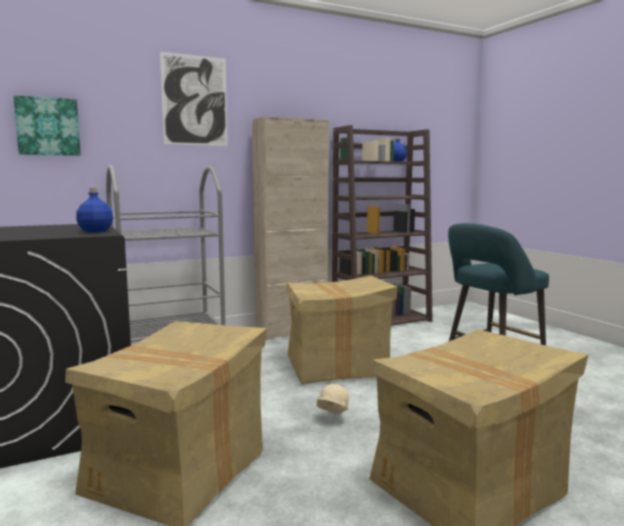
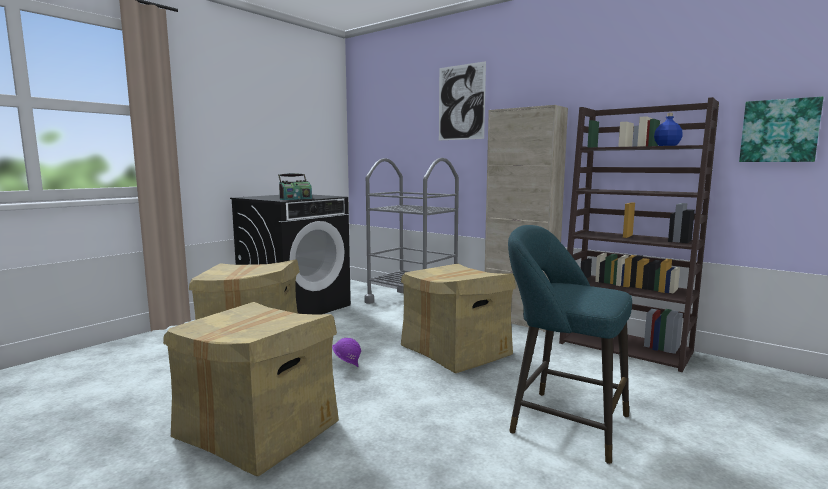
camera: 65 degrees right, 0 degrees up
(48, 126) = (379, 133): picture -> picture (779, 131)
(95, 231) = (295, 199): blue bottle -> radio
(331, 419) = (347, 366): beige hard hat -> purple hard hat

